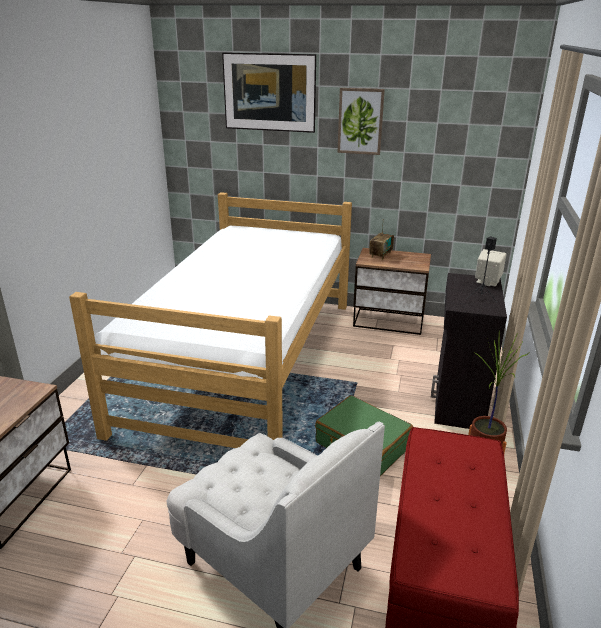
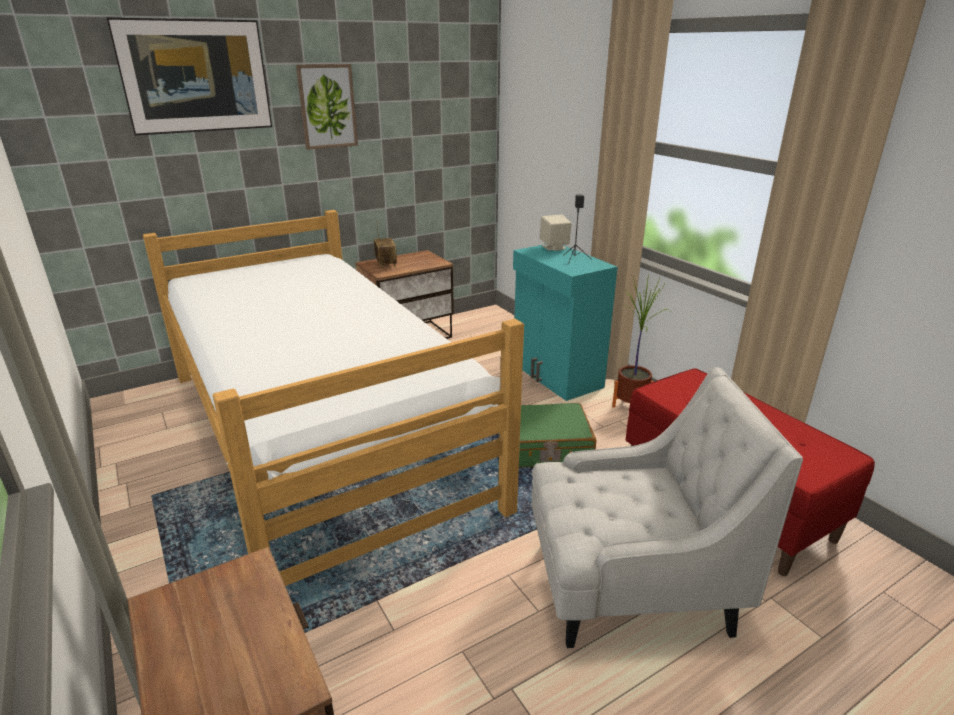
camera: 45 degrees left, 0 degrees up
(457, 401) = (556, 376): black cabinet -> turquoise cabinet

